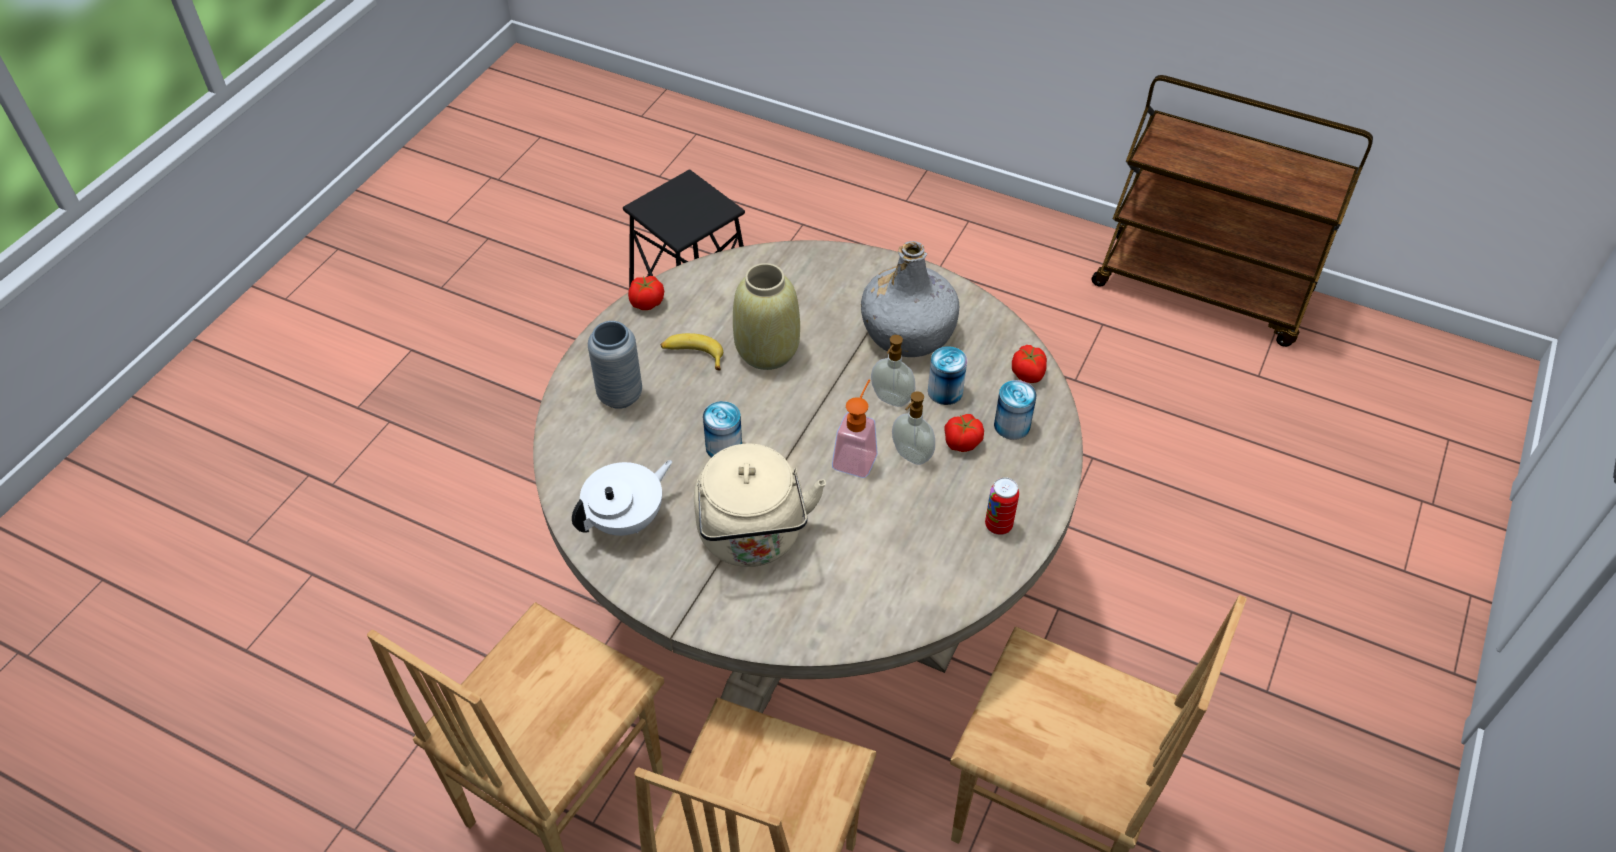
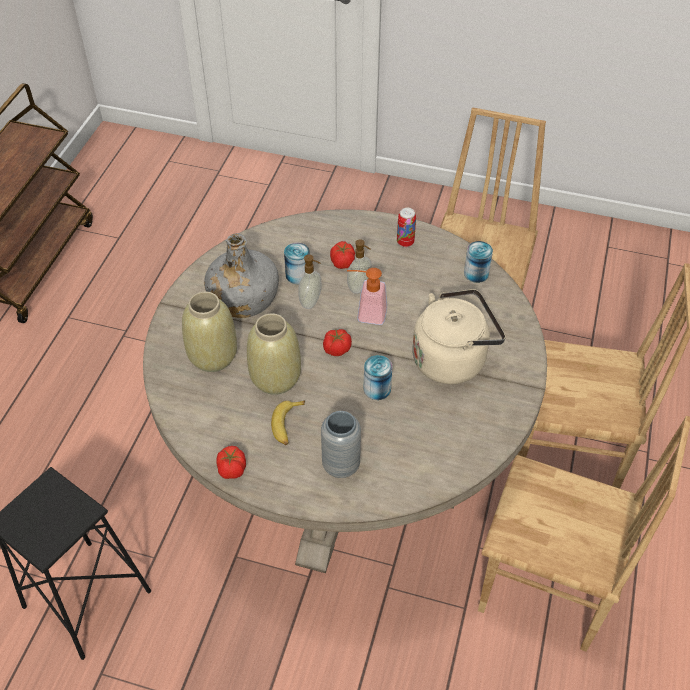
camera: 100 degrees left, 0 degrees up
(627, 519) = (459, 434): white teapot -> none
(816, 297) = (212, 356): none -> beige vase
(1012, 425) = (322, 241): can -> can (476, 273)
(1027, 374) = (274, 236): tomato -> tomato (336, 349)

